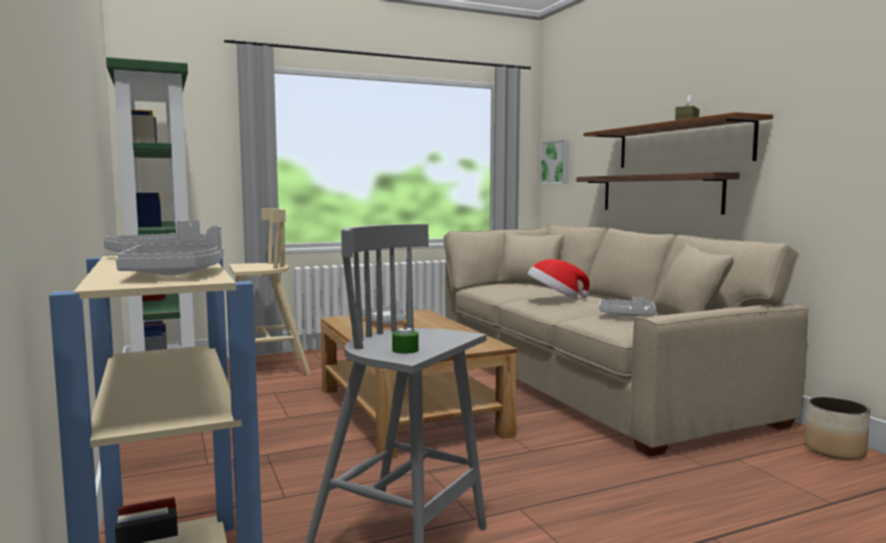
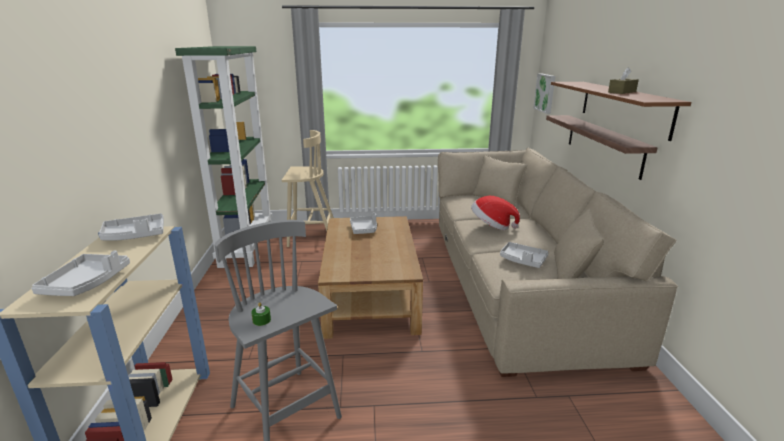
camera: 20 degrees right, 15 degrees up
(835, 450) = (663, 406): planter -> none

